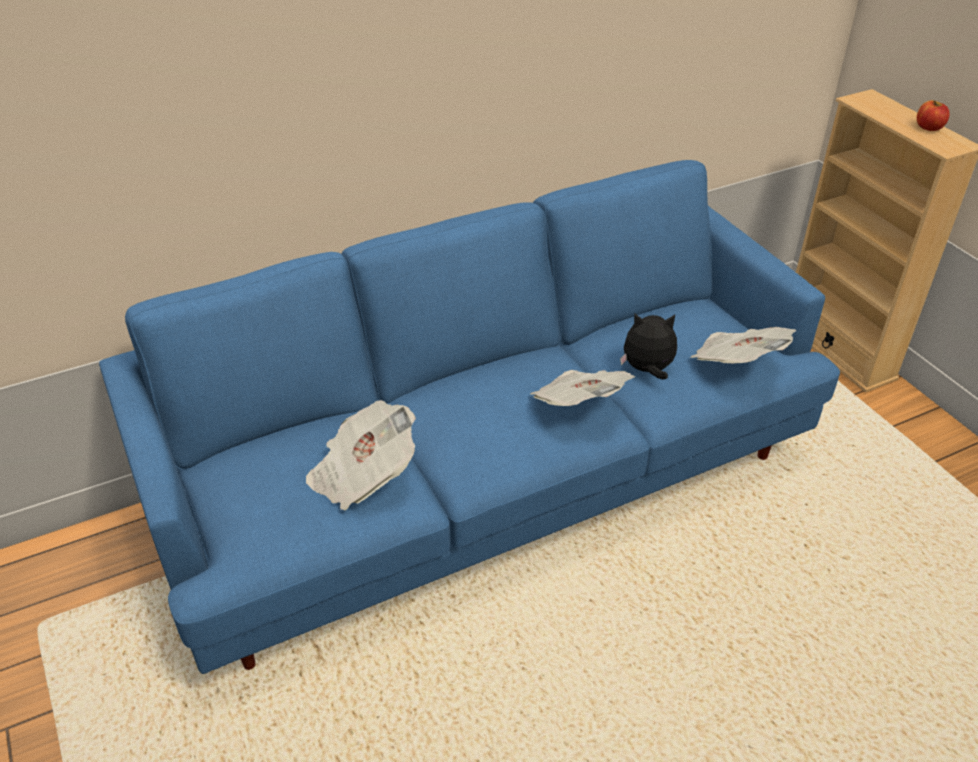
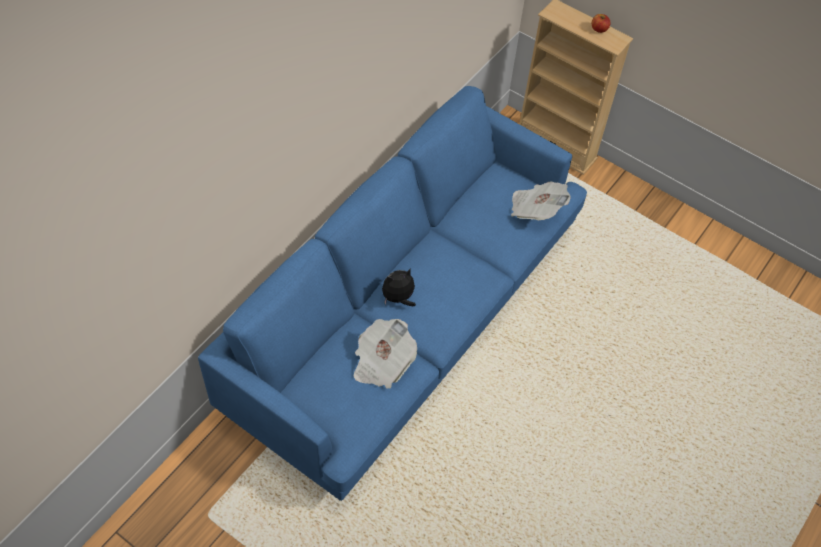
camera: 30 degrees left, 15 degrees up
(579, 405) = (469, 271): newspaper -> none
(647, 370) = (491, 232): plush toy -> plush toy (398, 298)

